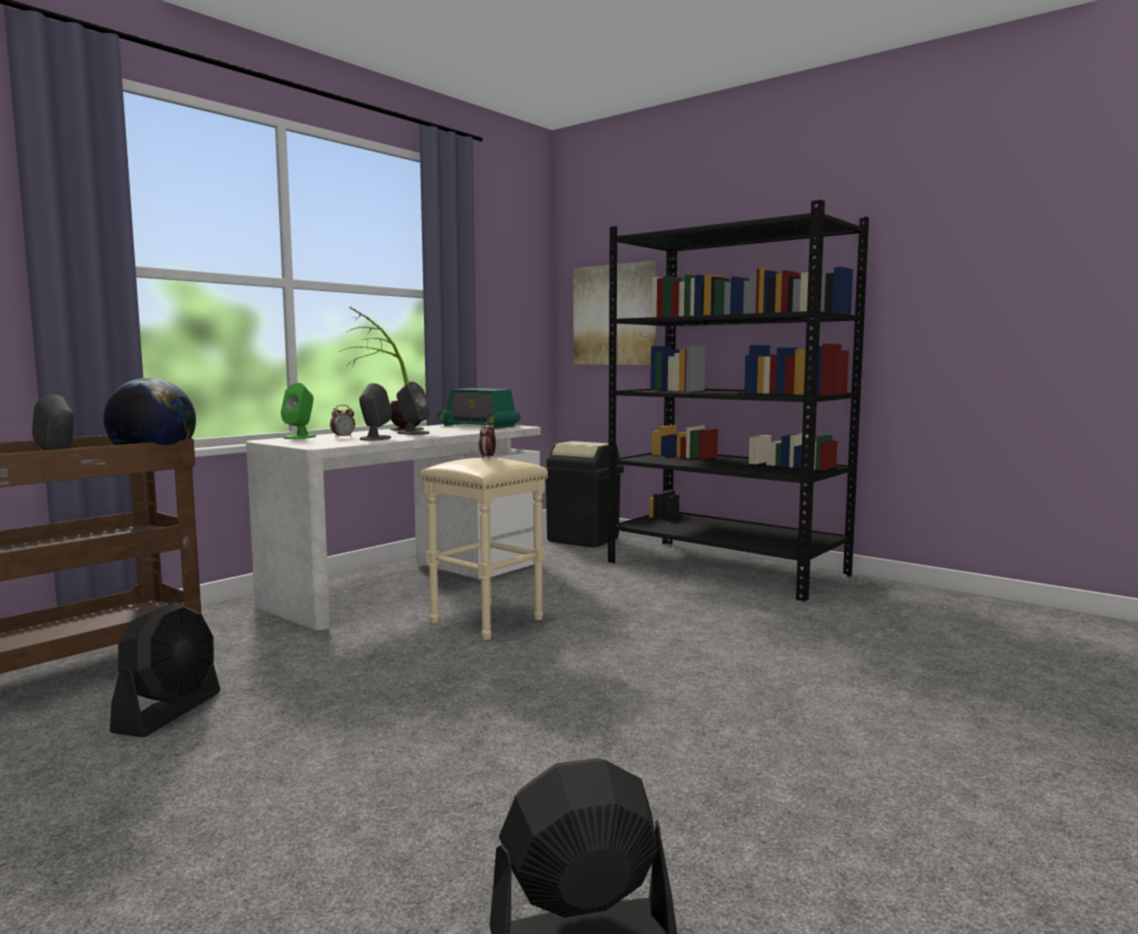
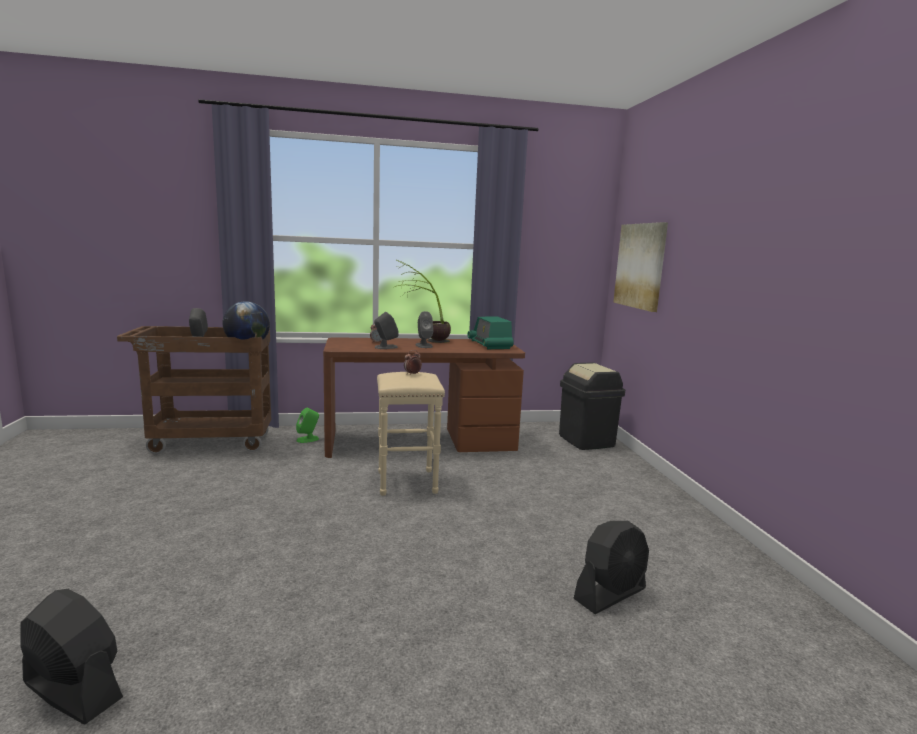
camera: 40 degrees right, 5 degrees up
(169, 712) = (197, 480): black fan -> black fan (610, 594)
(300, 437) = (359, 339): green speaker -> green speaker (308, 439)
(410, 583) = (420, 441): white desk -> brown desk
(726, 568) = (645, 500): black bookcase -> none

